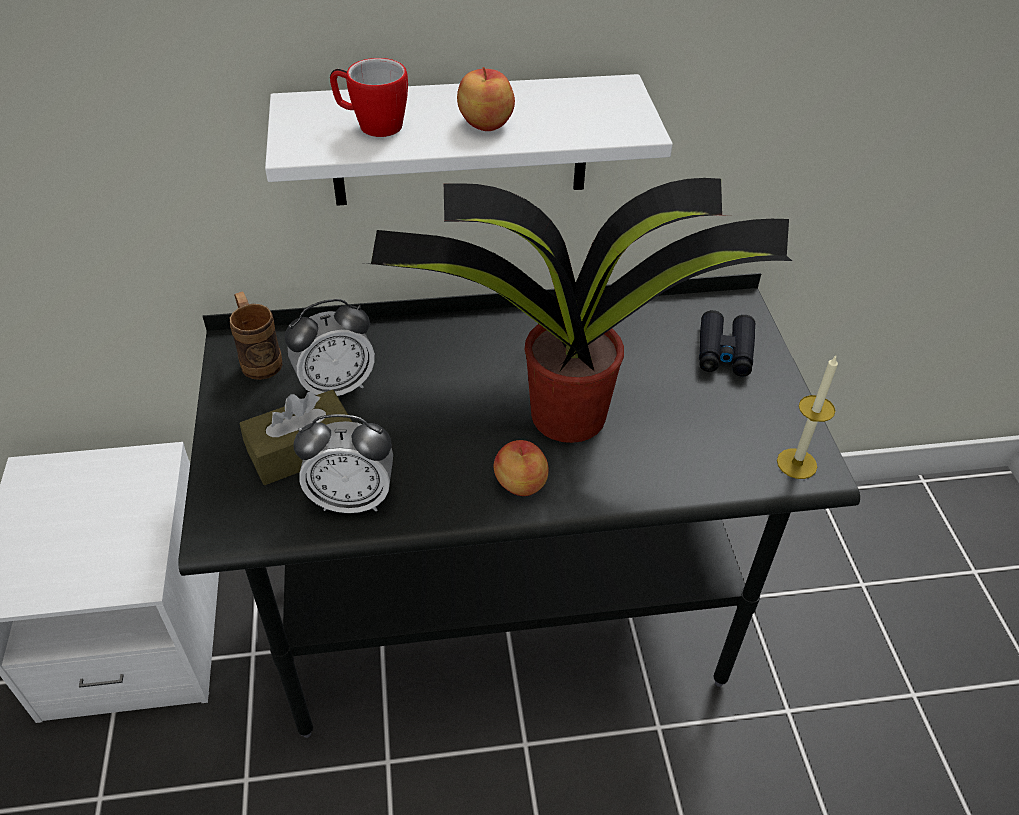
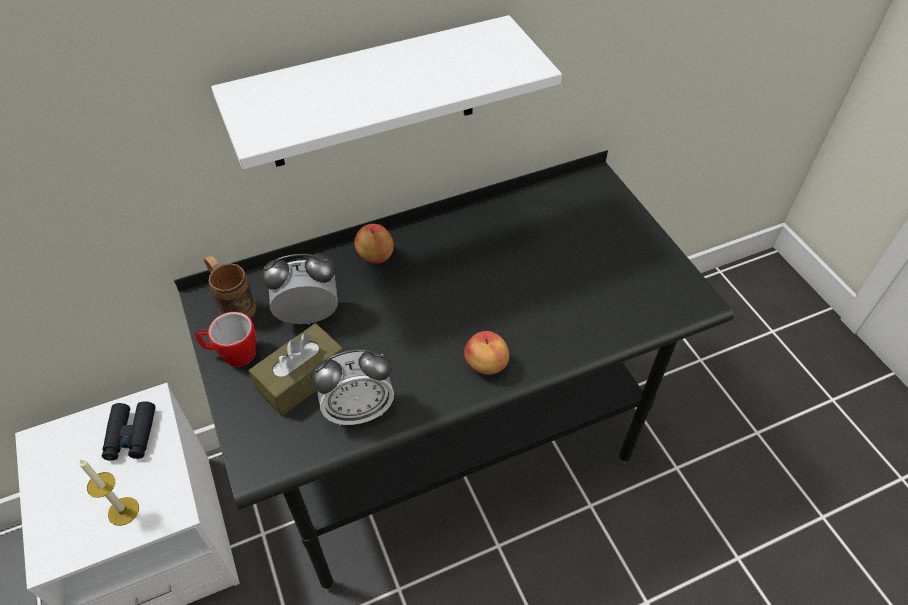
camera: 15 degrees left, 5 degrees up
(336, 386) = (308, 316): alarm clock -> alarm clock turned 150 degrees counterclockwise
(372, 125) = (313, 101): mug -> mug (232, 354)
(484, 124) = (407, 83): apple -> apple (375, 256)
(563, 414) = (497, 298): potted plant -> none
(724, 352) = (600, 220): black binoculars -> black binoculars (131, 435)
(796, 463) = (682, 298): candle -> candle (123, 511)

